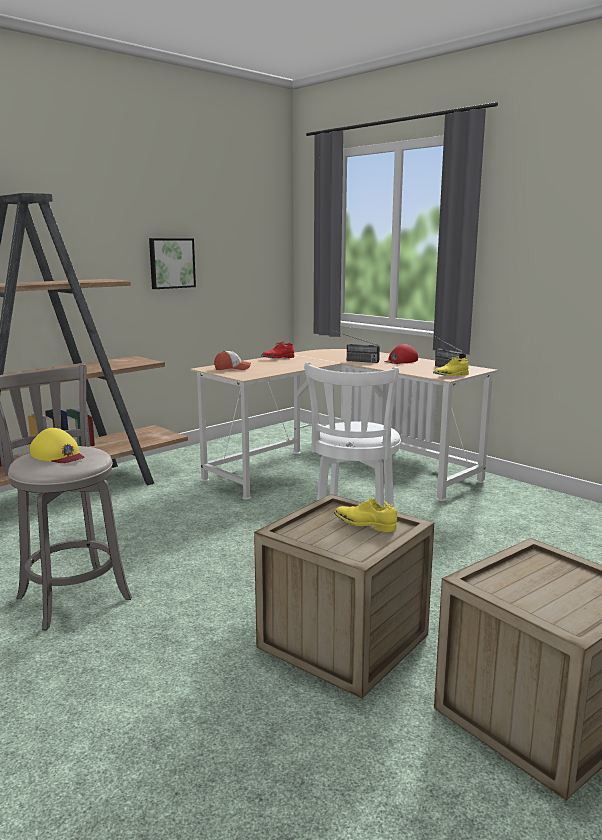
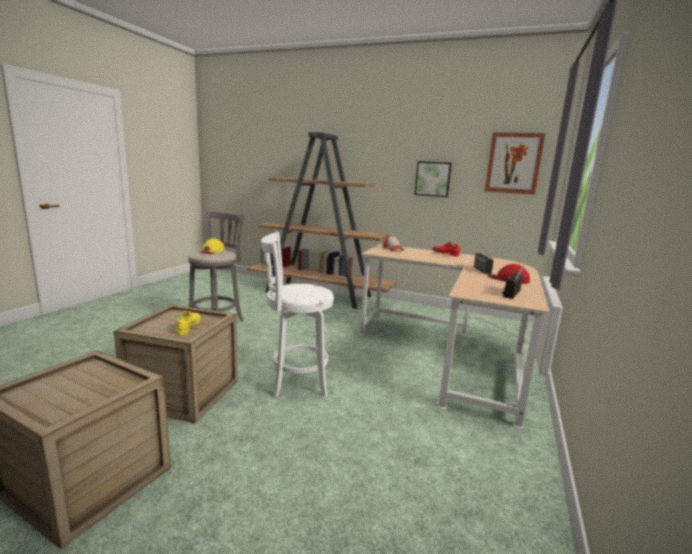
camera: 65 degrees right, 0 degrees up
(252, 236) = (513, 163): none -> picture
(451, 376) = (473, 295): yellow shoe -> none

